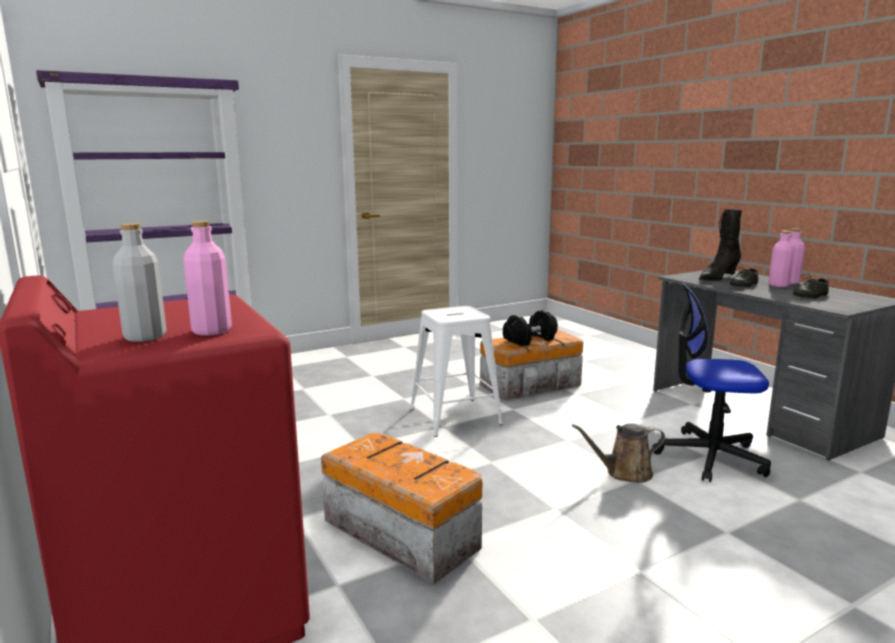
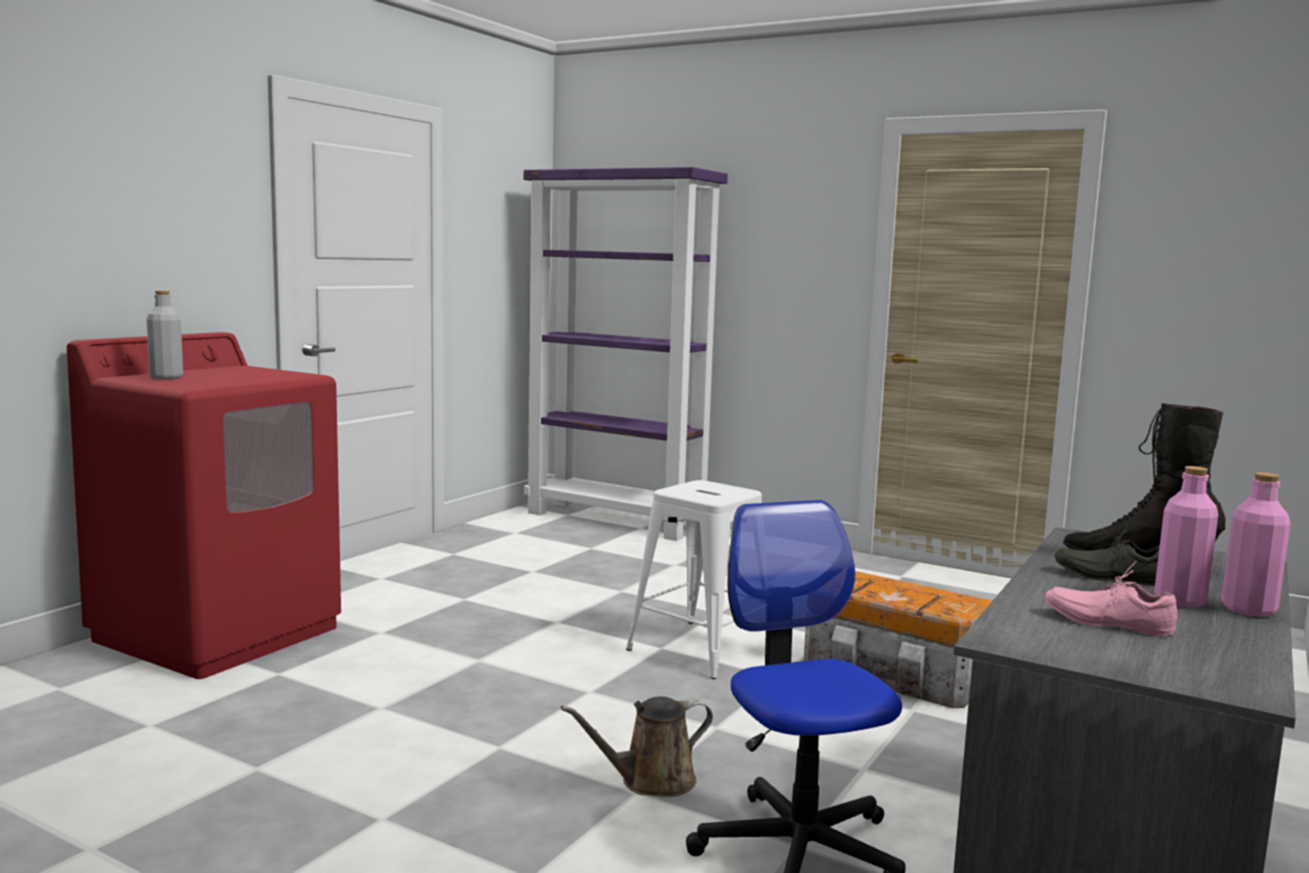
camera: 60 degrees right, 5 degrees down
(212, 331) = (189, 382): pink bottle -> none
(401, 532) = (385, 679): storage box -> none
(530, 340) = (891, 590): black dumbbell -> none
(624, 473) = (651, 781): brown watering can -> brown watering can turned 75 degrees counterclockwise
(808, 296) = (1107, 621): grey shoe -> pink shoe

